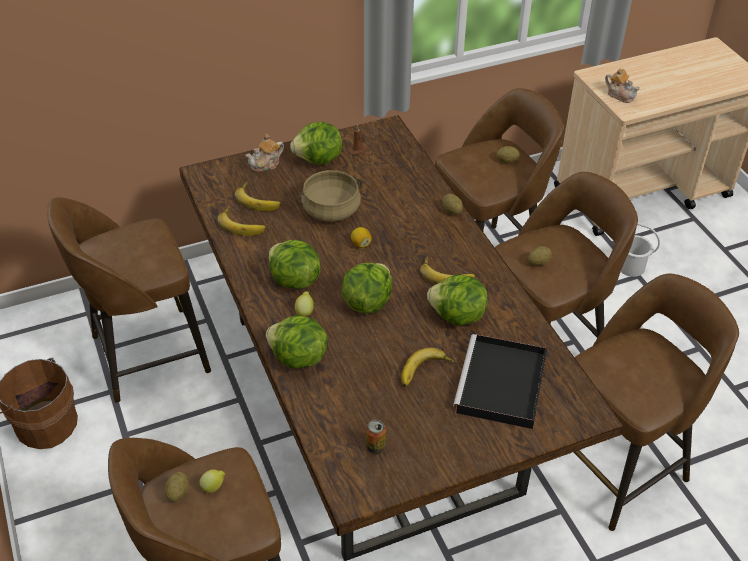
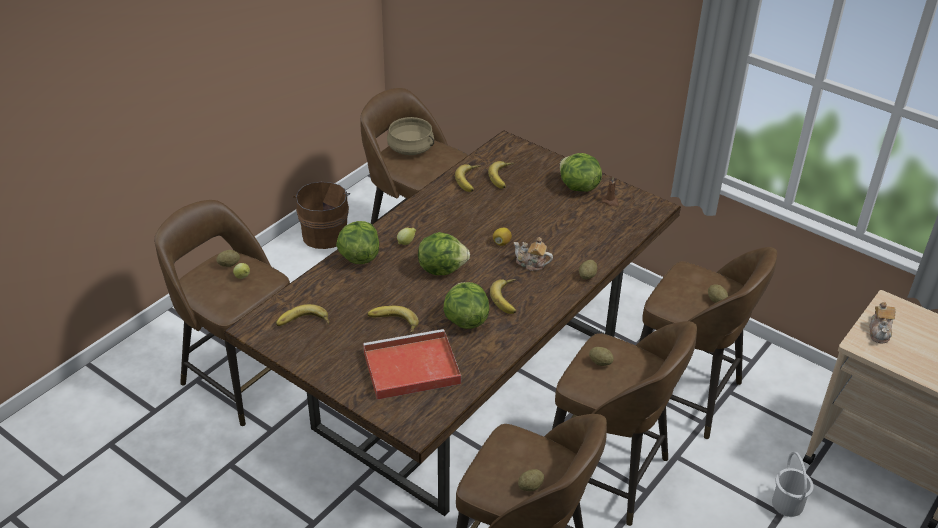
camera: 60 degrees right, 5 degrees down
(266, 164) = (546, 165): teapot -> teapot (531, 263)
(294, 280) = (434, 225): lettuce -> none
(331, 210) = (526, 214): beige cooking pot -> beige cooking pot (411, 148)
(375, 447) = (303, 323): can -> banana
(501, 386) = (409, 368): black tray -> red tray
(665, 374) = (530, 486): none -> potato

